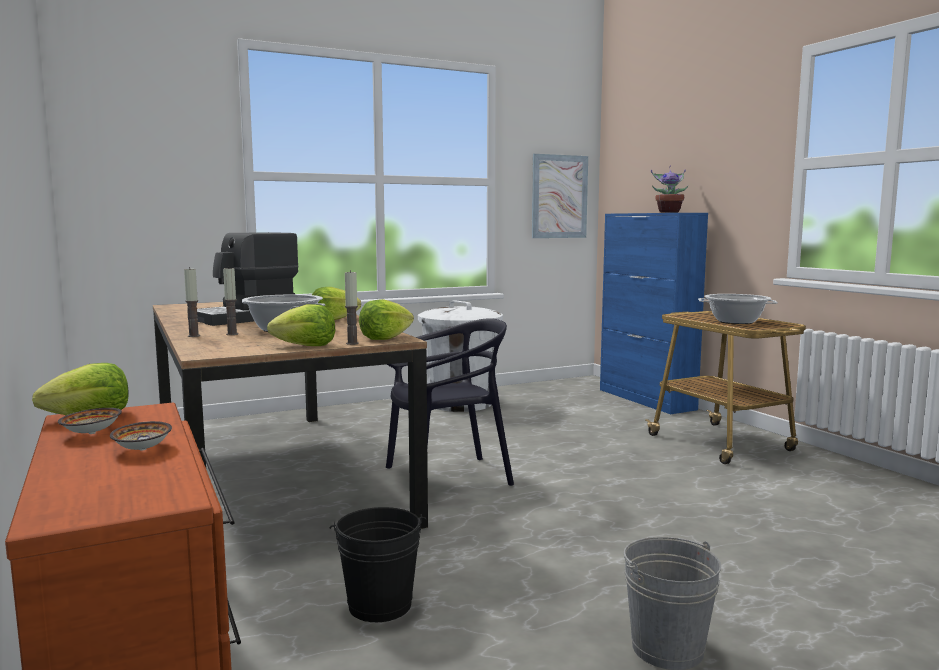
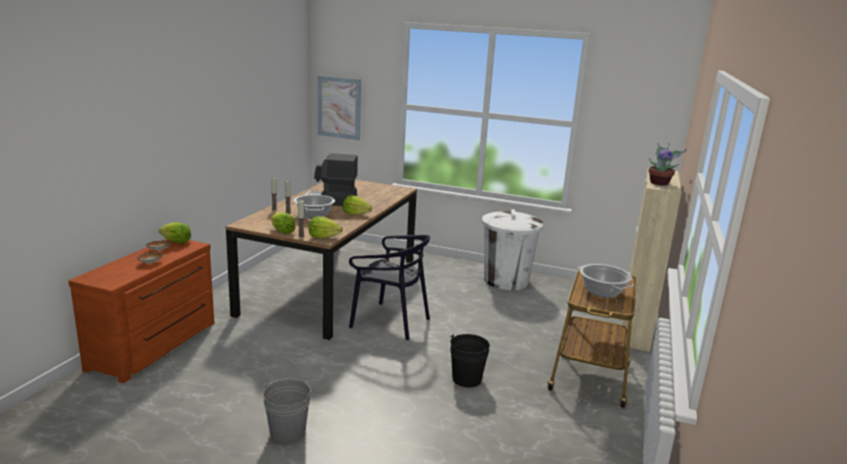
camera: 45 degrees right, 10 degrees up
(379, 605) = (250, 359): black bucket -> black bucket (466, 379)
(559, 196) = (640, 142): picture -> picture (339, 107)
(646, 399) = (635, 328): blue cabinet -> beige cabinet

